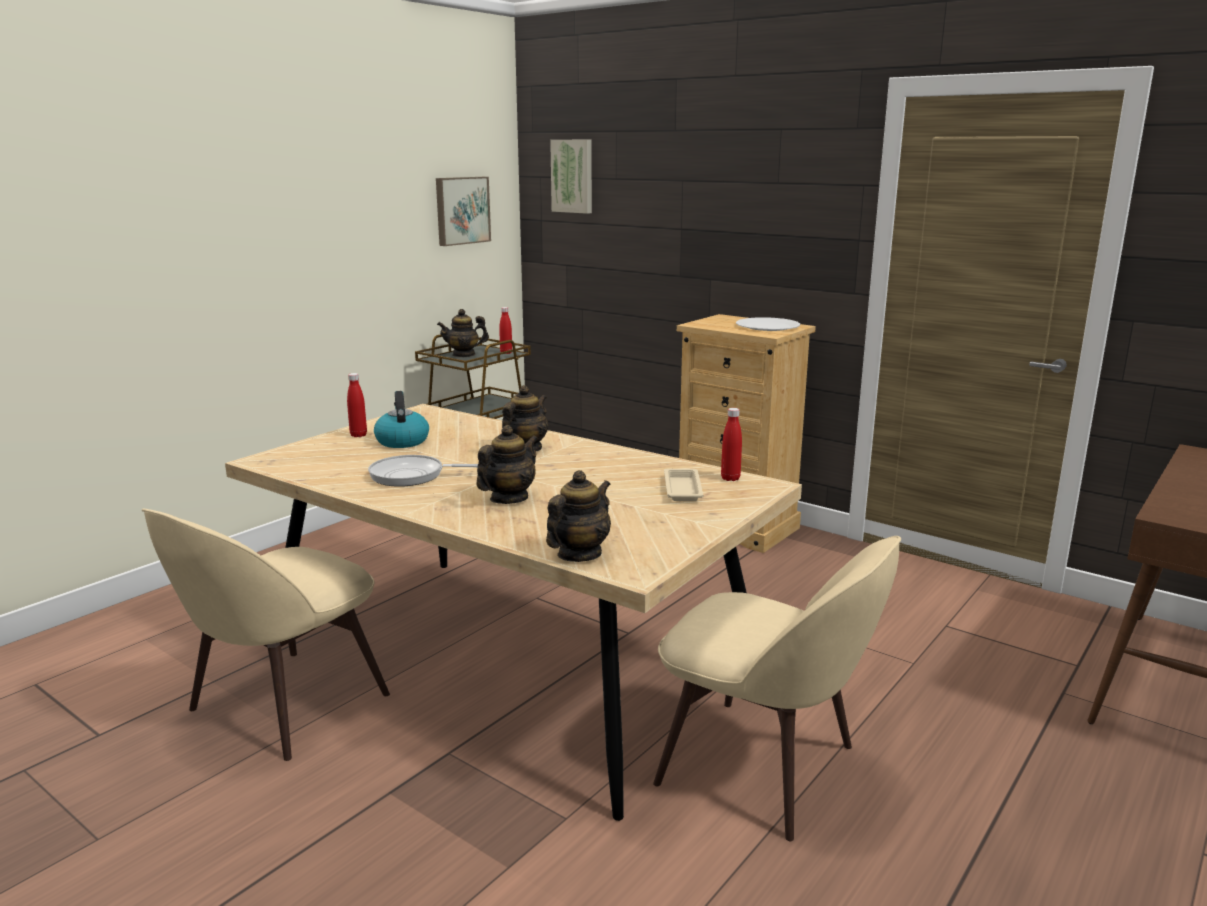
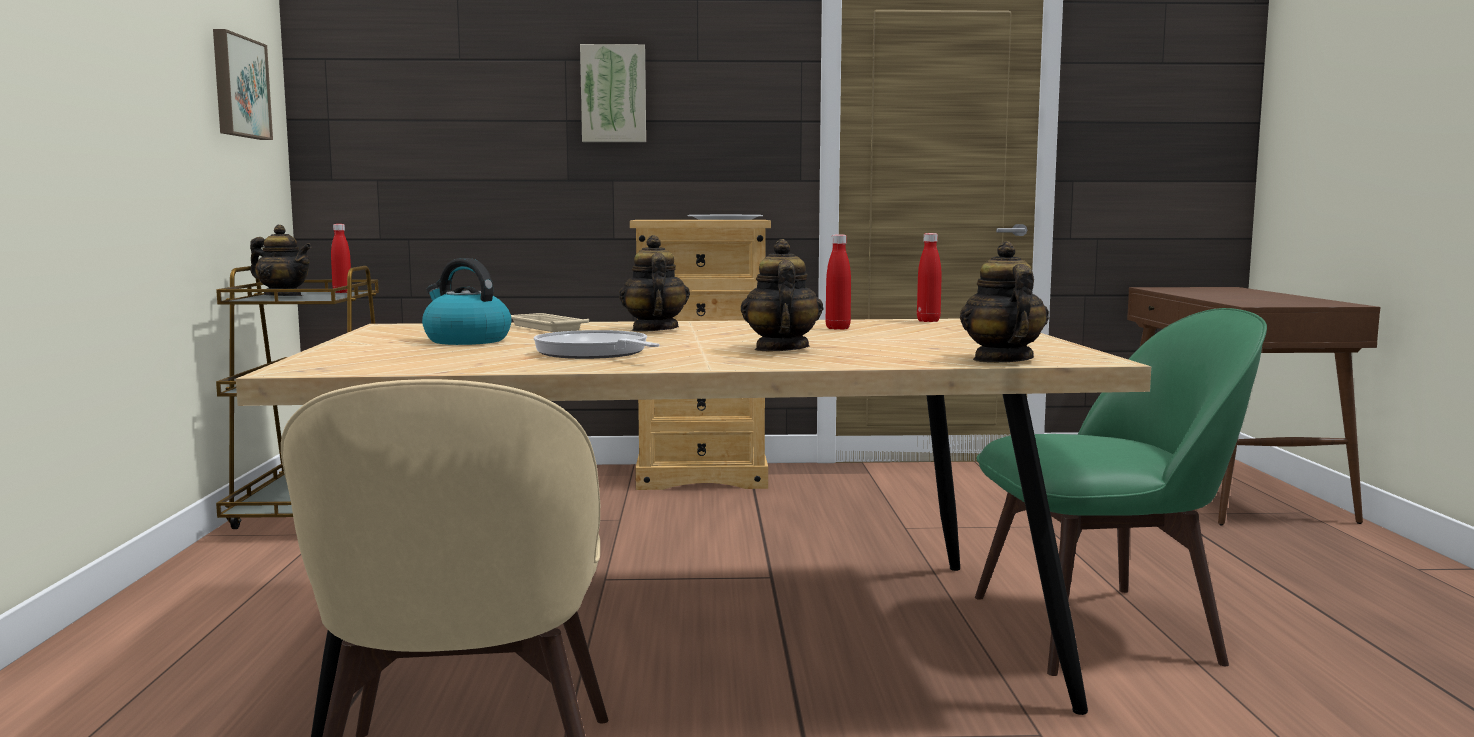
camera: 40 degrees left, 10 degrees down
(358, 435) = (377, 343): red bottle -> red bottle (837, 328)
(411, 476) = (595, 353): frying pan -> frying pan turned 90 degrees clockwise
(464, 355) = (283, 296): teapot -> teapot turned 105 degrees counterclockwise
(573, 176) = (387, 56): picture -> picture (613, 94)
(682, 488) = (915, 328): beige tray -> beige tray (545, 327)
(764, 768) = (1103, 628): beige chair -> green chair

